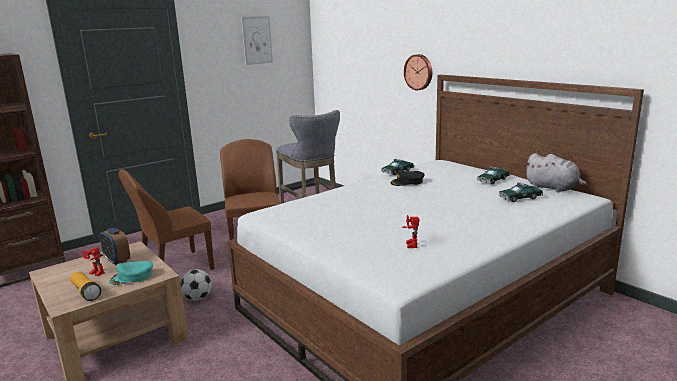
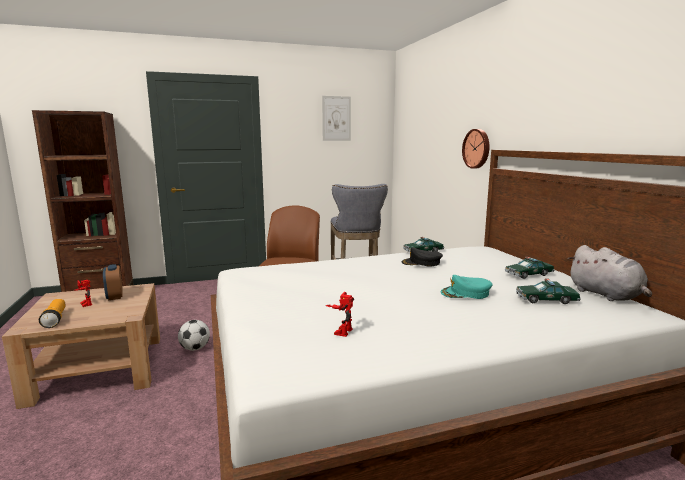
camera: 20 degrees right, 5 degrees down
(132, 277) = (105, 313): turquoise cap -> turquoise cap (466, 293)
(175, 268) = (203, 317): brown chair -> none

